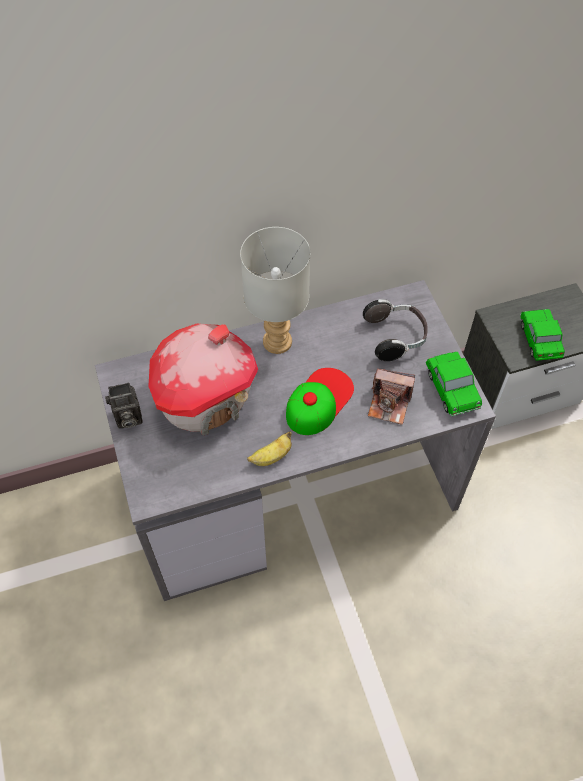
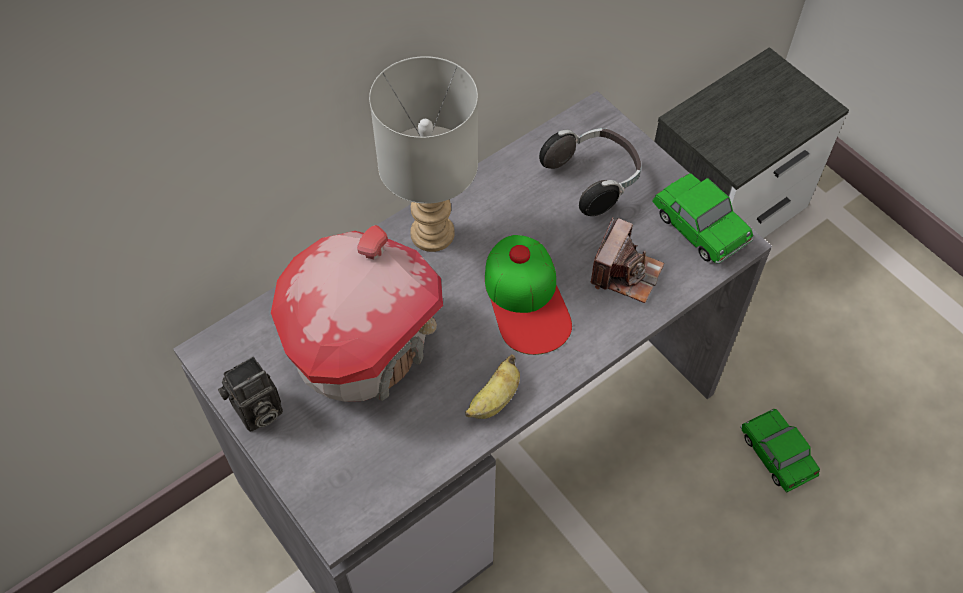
camera: 20 degrees left, 0 degrees up
(318, 401) = (526, 299): cap -> cap turned 150 degrees clockwise
(389, 404) = (625, 273): camera -> camera turned 60 degrees counterclockwise
(539, 340) = (756, 134): toy car -> toy car (776, 455)

